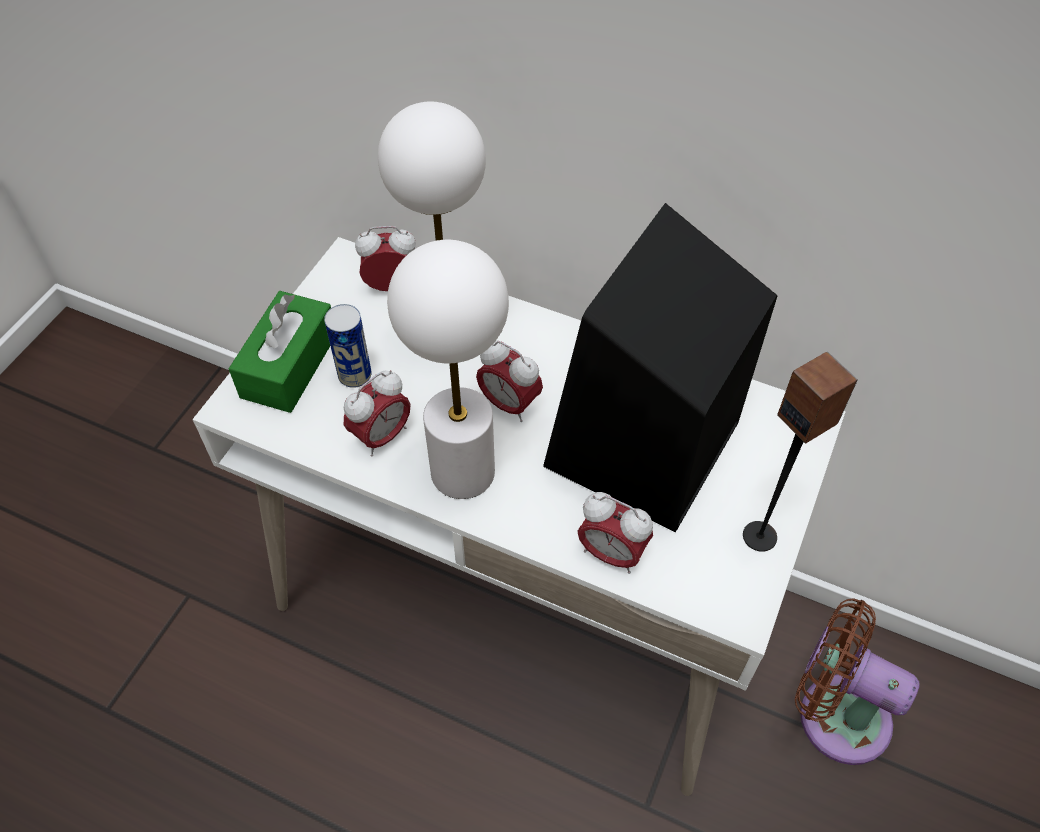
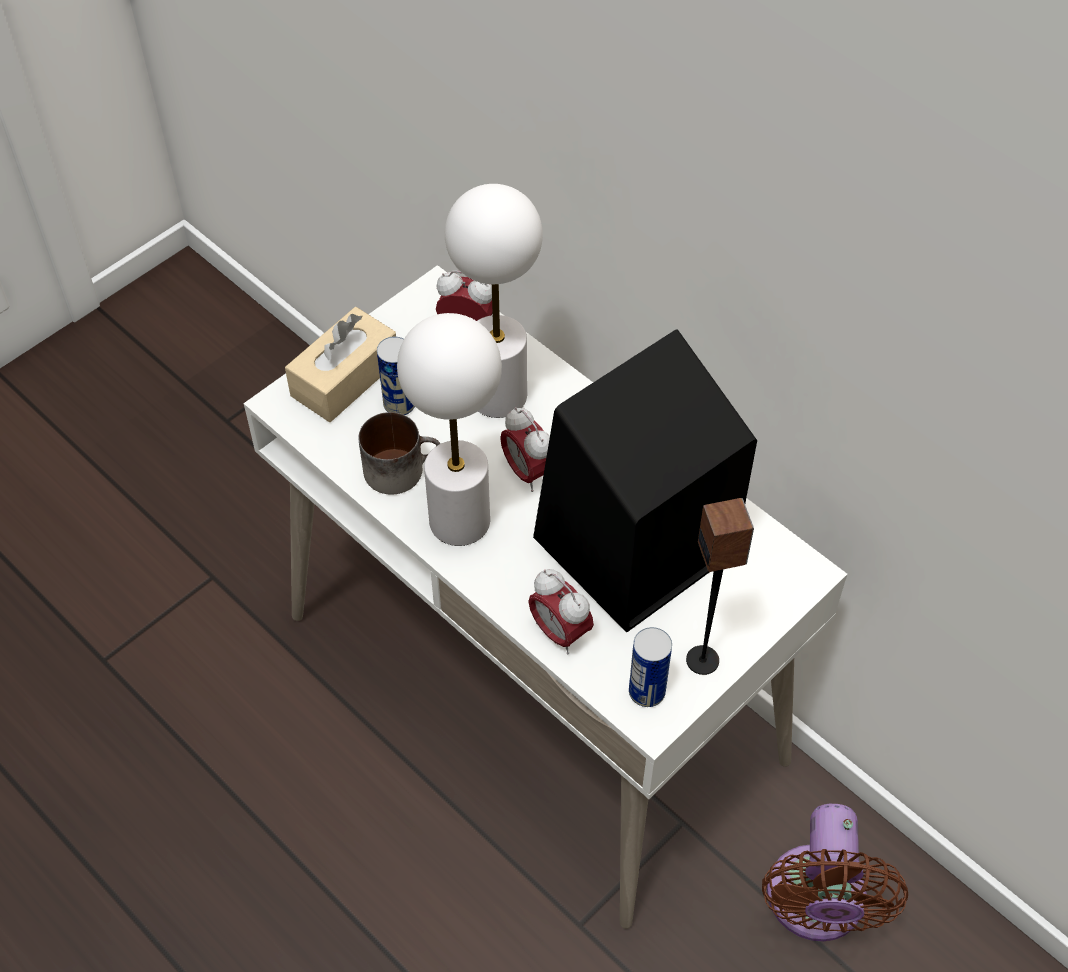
camera: 20 degrees right, 0 degrees up
(289, 365) = (345, 378): green tissue box -> beige tissue box
(381, 436) = (401, 467): alarm clock -> mug
(723, 586) = (646, 692): none -> can
(834, 713) = (815, 905): brown fan -> brown fan turned 135 degrees counterclockwise

